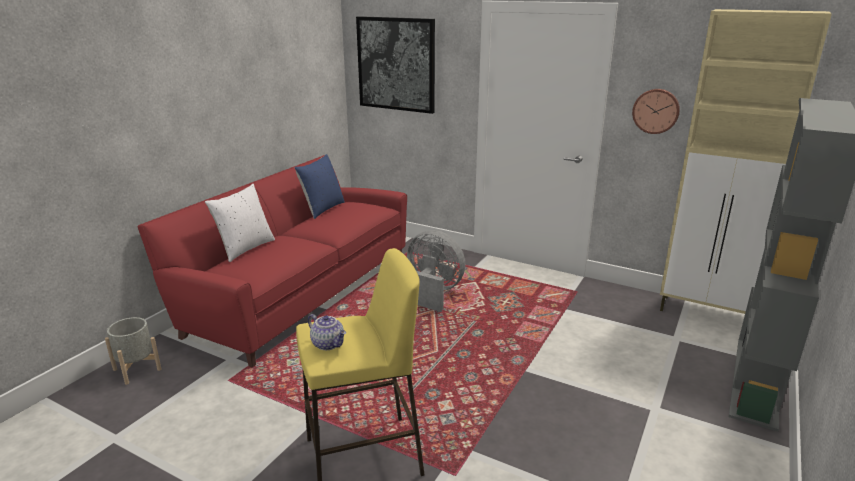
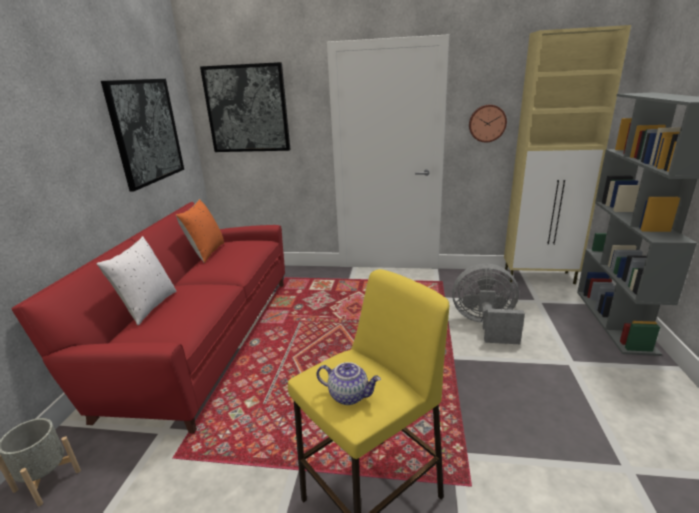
camera: 20 degrees left, 0 degrees up
(287, 82) = (146, 131): none -> picture
(322, 209) = (206, 252): blue pillow -> orange pillow
(433, 292) = (329, 308): grey fan -> grey fan (485, 325)

